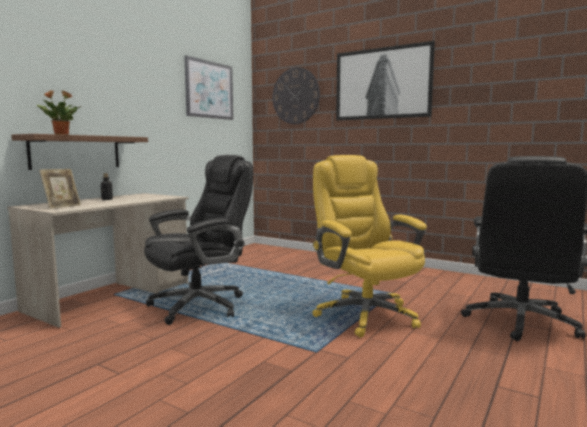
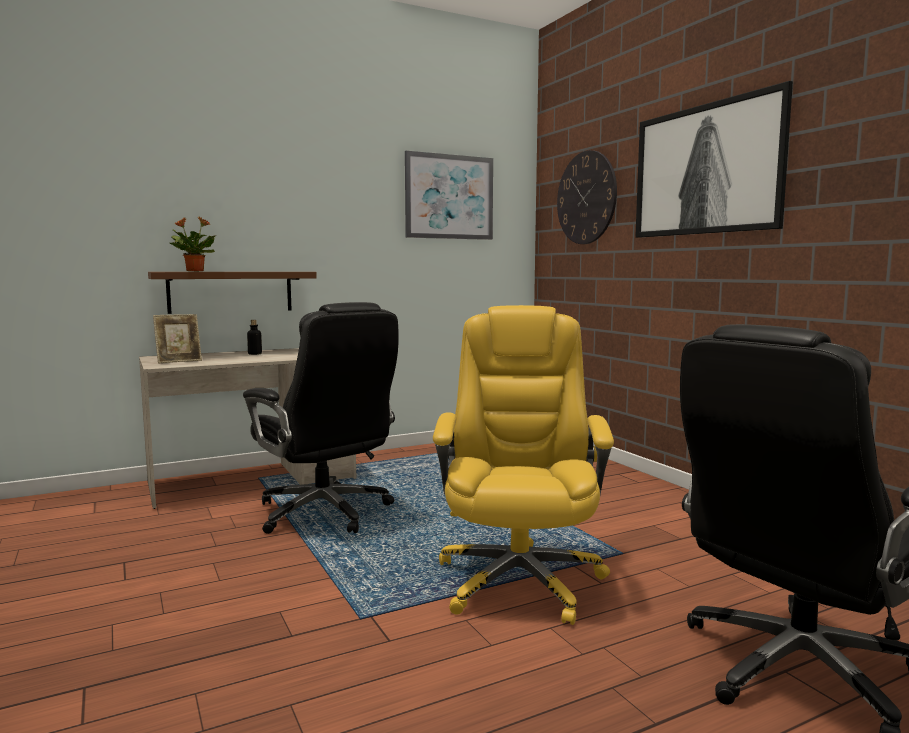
camera: 30 degrees right, 0 degrees up
(200, 305) = (325, 513): black office chair -> black office chair turned 60 degrees clockwise

